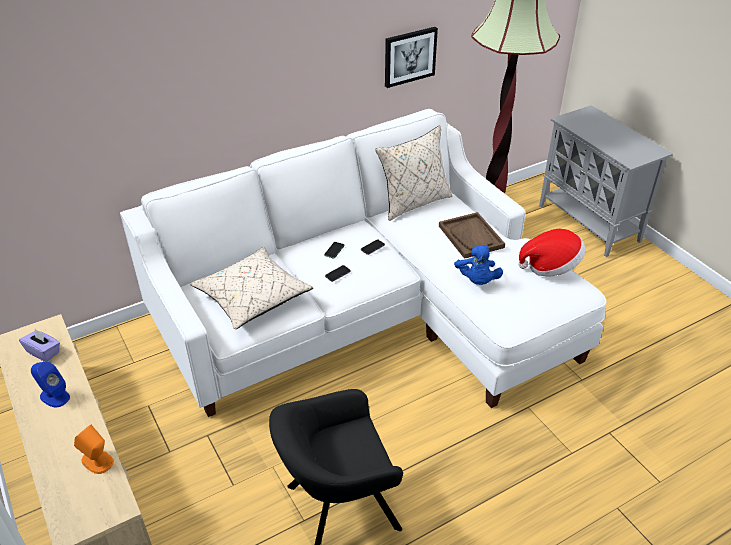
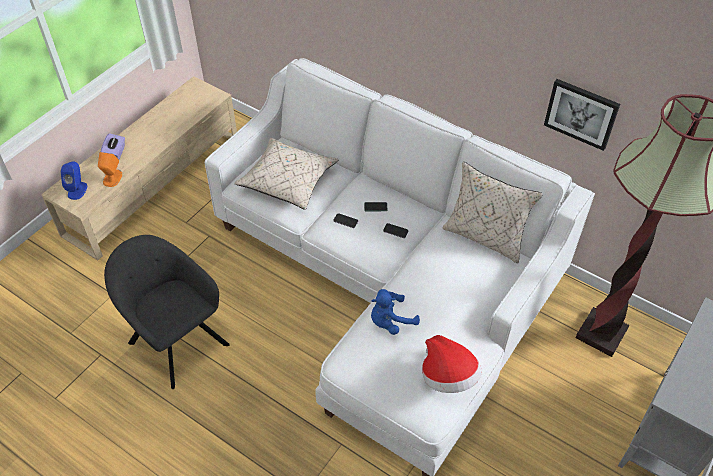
camera: 65 degrees right, 10 degrees up
(44, 352) = (191, 106): purple tissue box -> purple tissue box (115, 153)
(54, 396) = (156, 131): blue speaker -> blue speaker (77, 190)
(471, 237) = (454, 297): brown tray -> none

